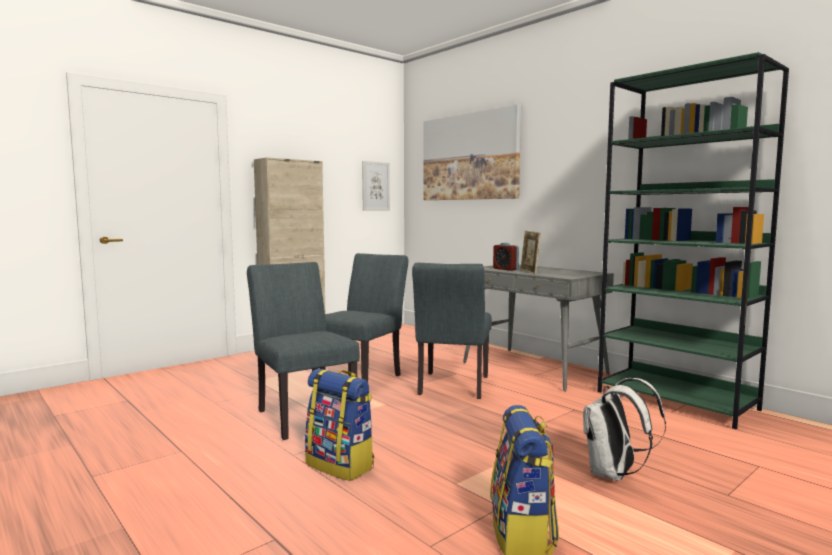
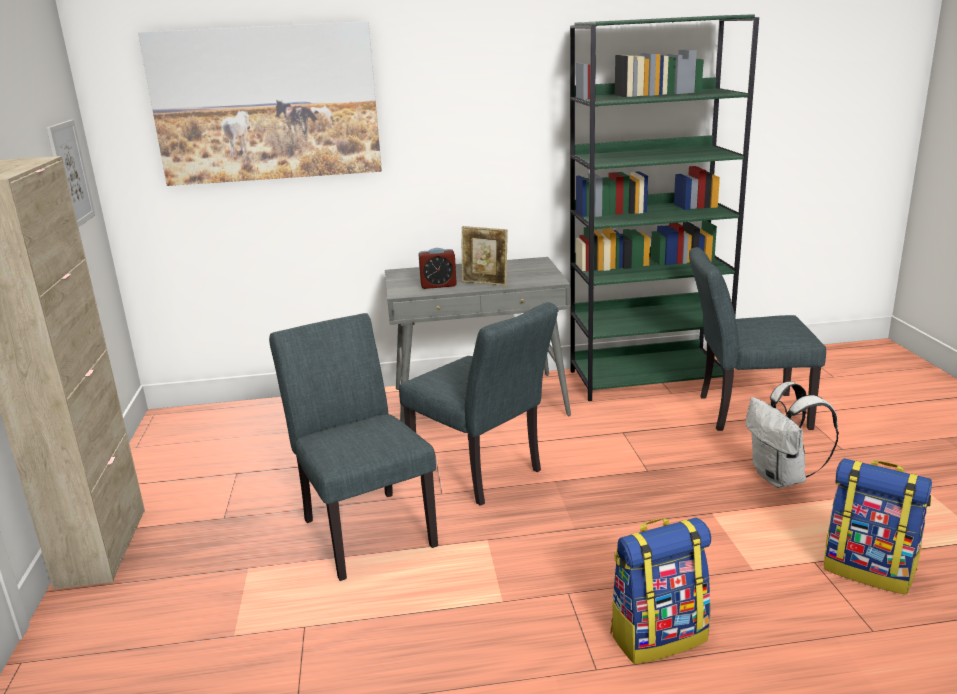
camera: 55 degrees left, 15 degrees up
(303, 414) = (455, 622): grey chair -> grey chair (744, 412)

